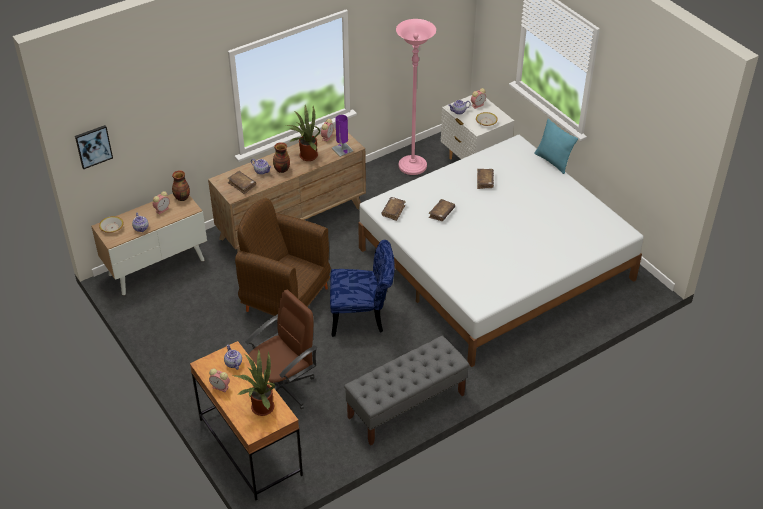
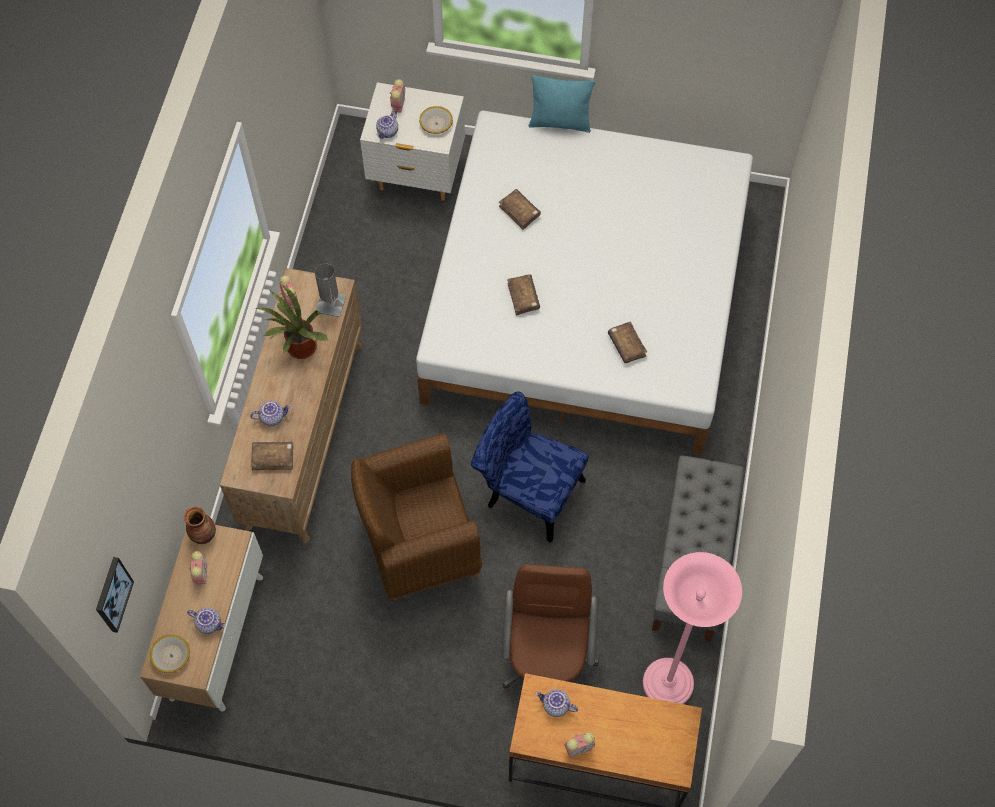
camera: 45 degrees left, 20 degrees up
(260, 407) = (648, 731): potted plant -> none
(281, 169) = (294, 394): vase -> none
(342, 150) = (330, 304): purple table lamp -> grey table lamp
(363, 317) = (527, 491): blue chair -> blue chair turned 105 degrees counterclockwise
(393, 211) = (468, 339): brown book -> brown book (626, 345)
(412, 166) = (351, 235): pink floor lamp -> pink floor lamp (667, 684)

